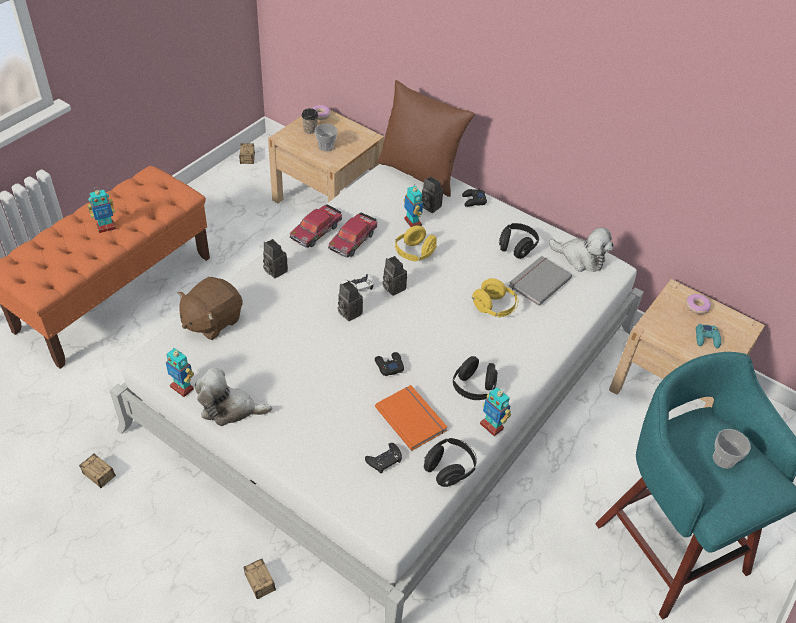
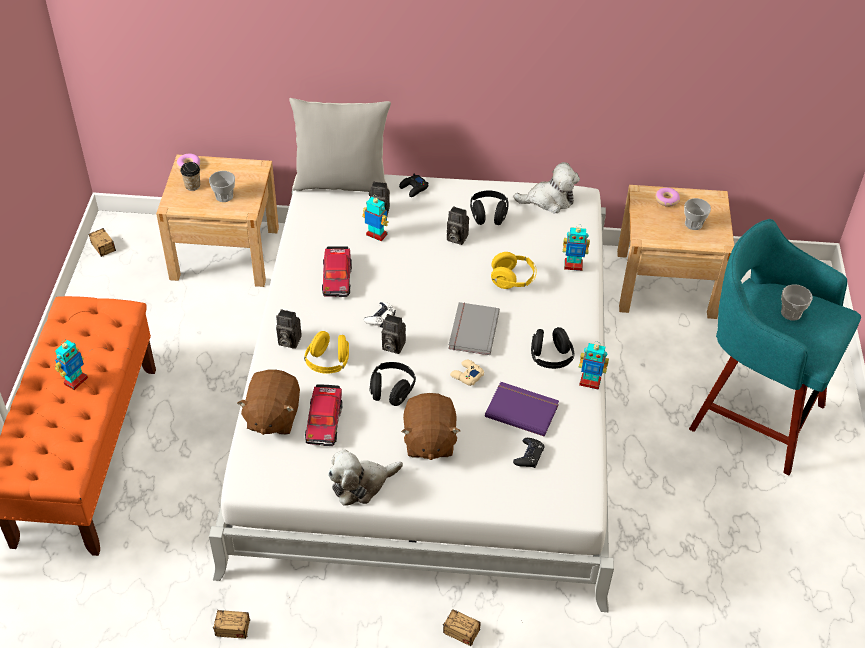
camera: 30 degrees left, 0 degrees up
(182, 387) = (301, 489): toy robot -> toy robot (573, 265)
(312, 402) = (429, 441): none -> brown plush toy
(316, 231) = (294, 284): toy car -> toy car (324, 420)
(389, 366) = (466, 375): black game controller -> beige game controller
(392, 287) = (411, 304): camera -> camera (455, 238)
(412, 418) = (522, 409): orange book -> purple book
(414, 253) = (403, 263): yellow headphones -> yellow headphones (328, 363)
(419, 173) = (342, 183): brown pillow -> grey pillow
(449, 469) = (585, 434): black headphones -> black headphones (392, 391)
(538, 281) = (531, 238): grey book -> grey book (471, 330)
(706, 338) = (693, 224): turquoise game controller -> cup

